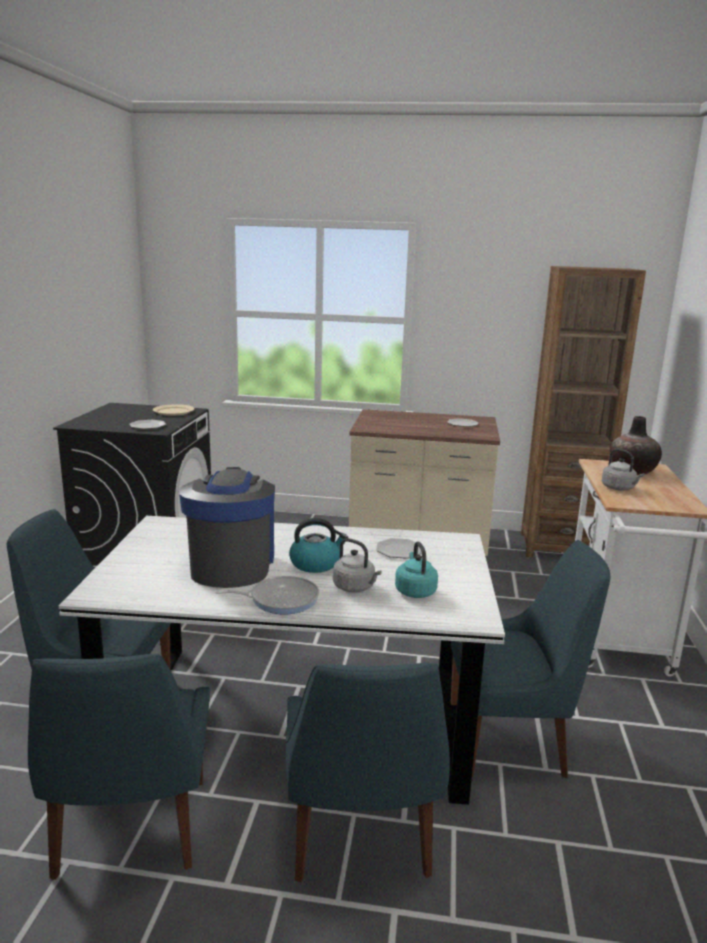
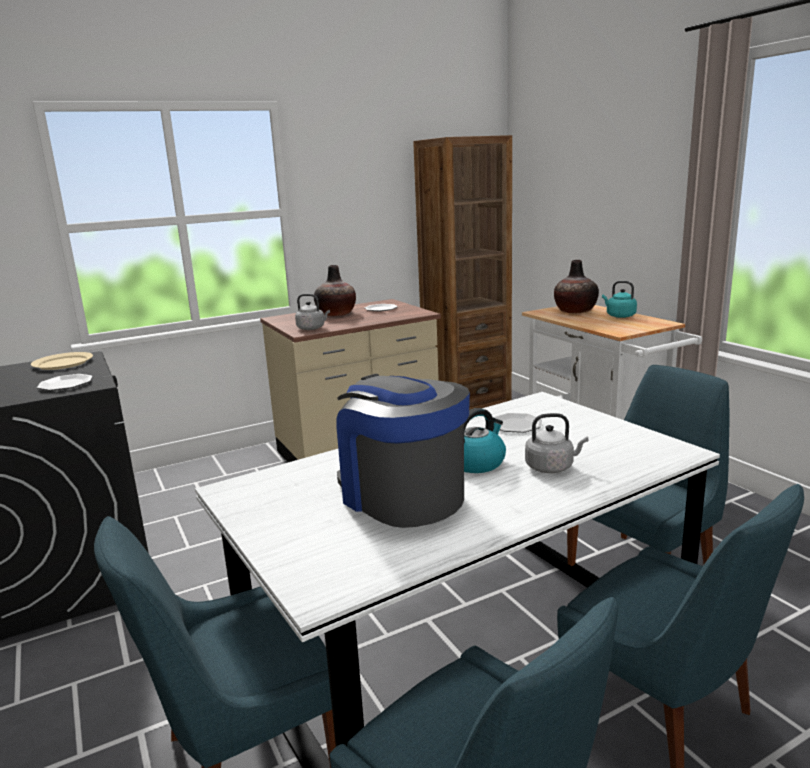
camera: 35 degrees left, 0 degrees up
(280, 599) = (517, 505): frying pan -> none
(415, 591) = (598, 450): turquoise kettle -> turquoise kettle (619, 316)
(419, 420) = (336, 314): none -> vase
(619, 488) = (596, 323): grey kettle -> grey kettle (312, 328)

